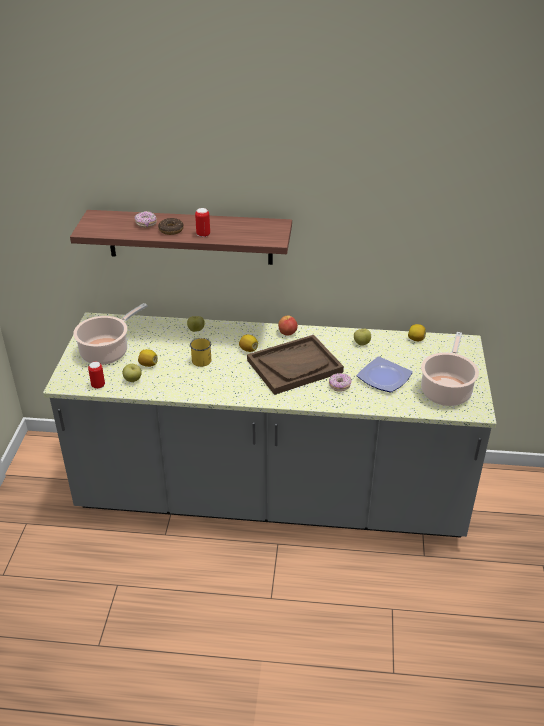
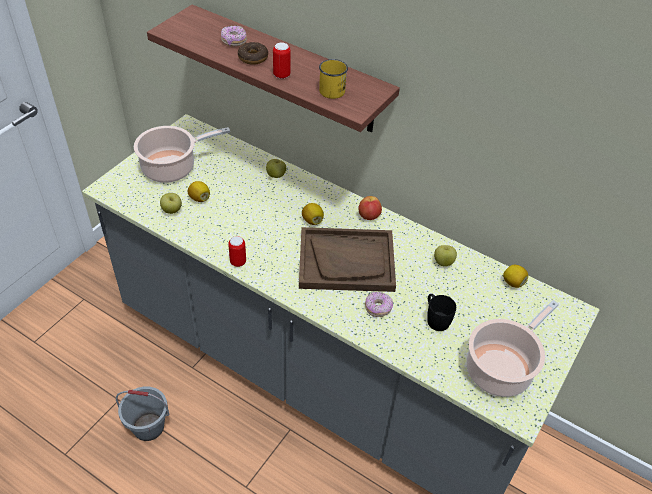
camera: 25 degrees right, 10 degrees up
(98, 385) = (135, 203): can -> can (238, 262)
(159, 592) = (149, 426): none -> grey bucket
(201, 359) = (256, 212): yellow mug -> yellow mug (333, 88)
(383, 378) = (435, 318): plate -> black mug

